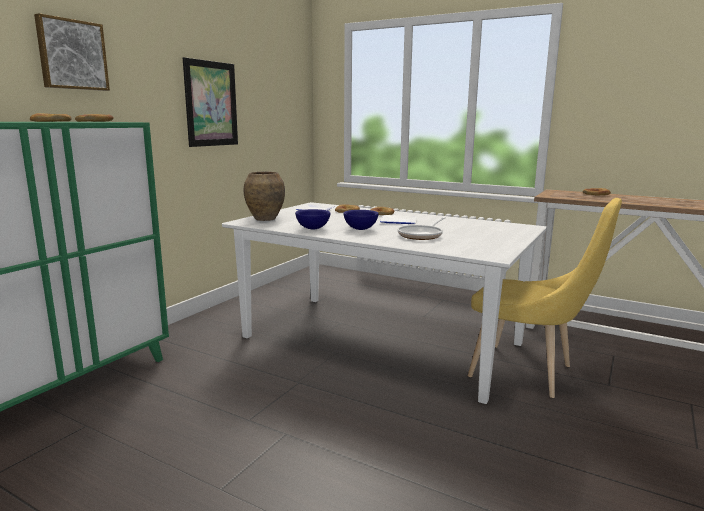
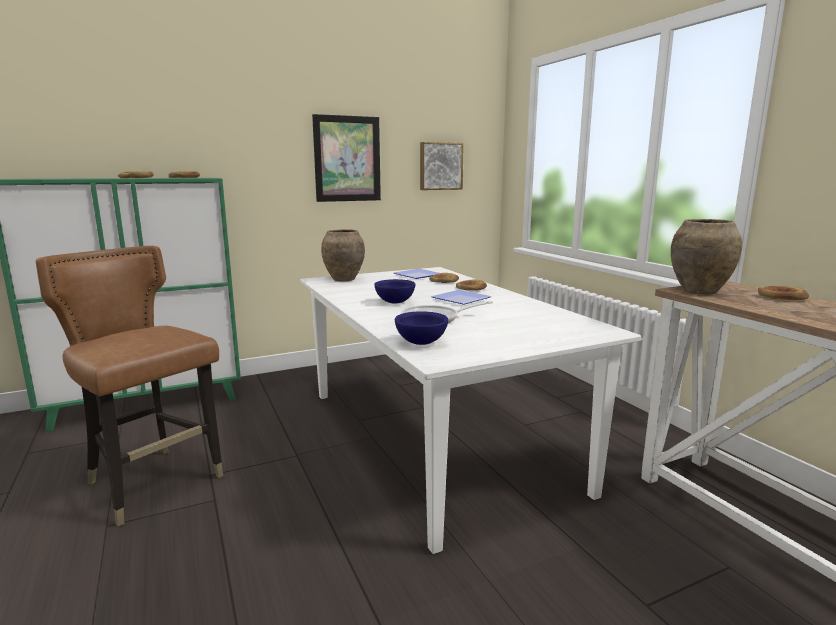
camera: 35 degrees right, 0 degrees up
(72, 55) = (189, 119): picture -> picture (440, 166)
(204, 444) = (153, 483): none -> brown chair
(313, 228) = (353, 295): blue bowl -> blue bowl (420, 343)
(528, 373) = (548, 539): yellow chair -> none
(557, 195) = (700, 291): none -> brown vase

